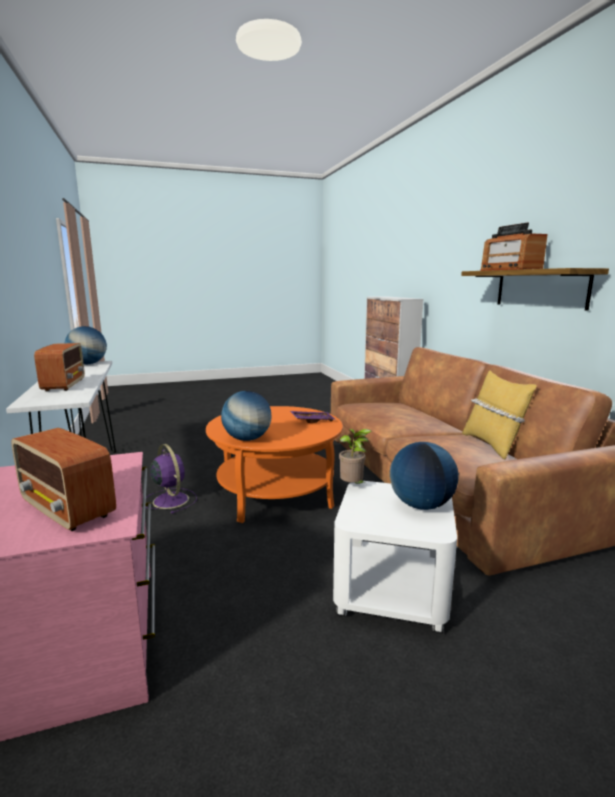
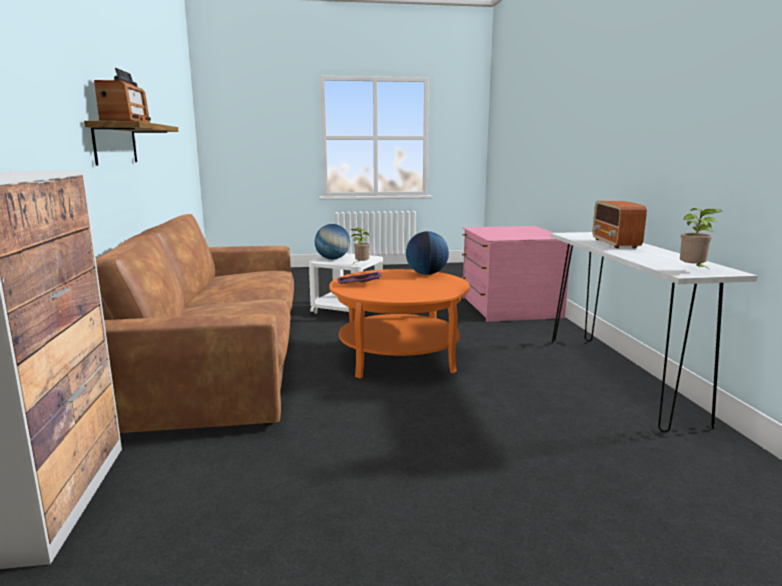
camera: 170 degrees left, 0 degrees up
(68, 509) = (495, 230): radio -> none
(88, 364) = (693, 270): globe -> potted plant
(170, 500) = (506, 359): purple fan -> none
(492, 445) = (204, 287): yellow pillow -> none

